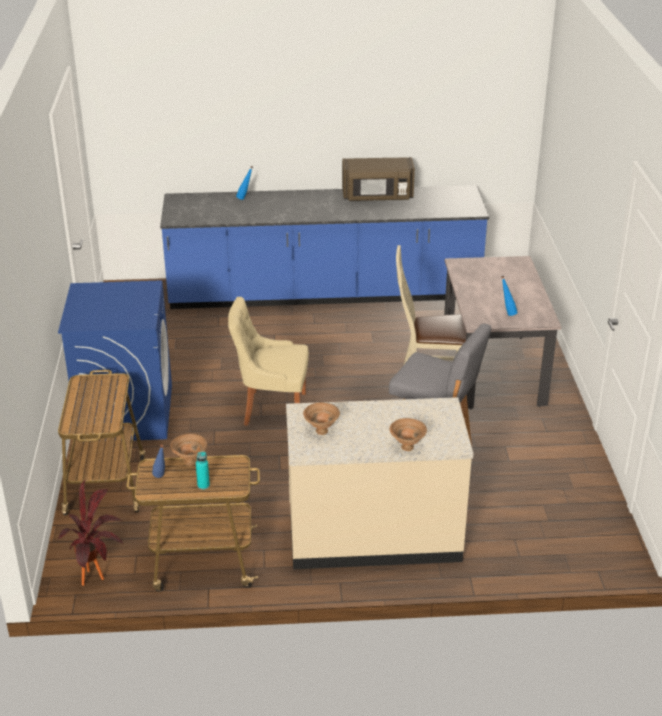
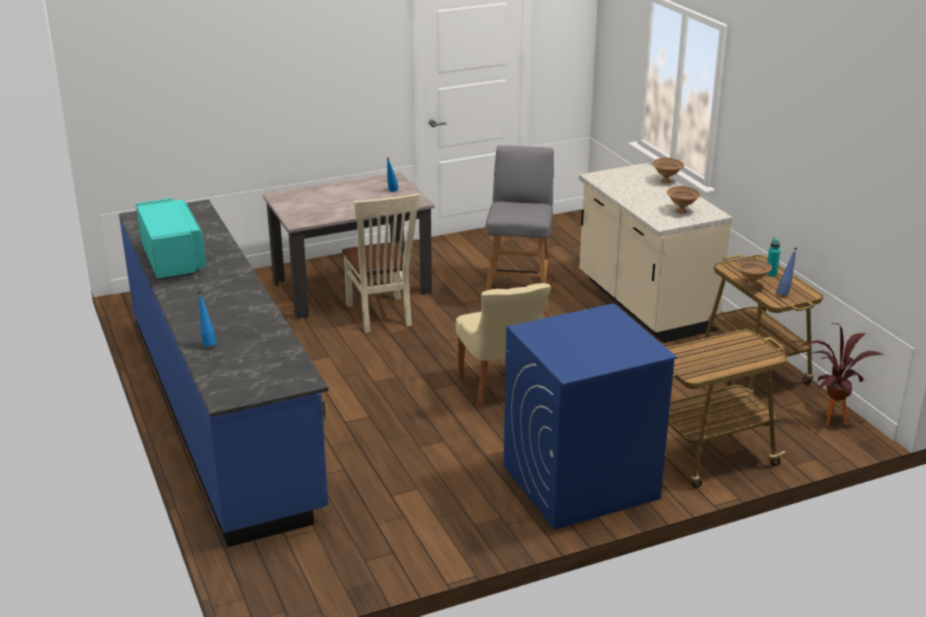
camera: 110 degrees left, 5 degrees down
(377, 197) = (173, 260): brown microwave -> turquoise microwave

